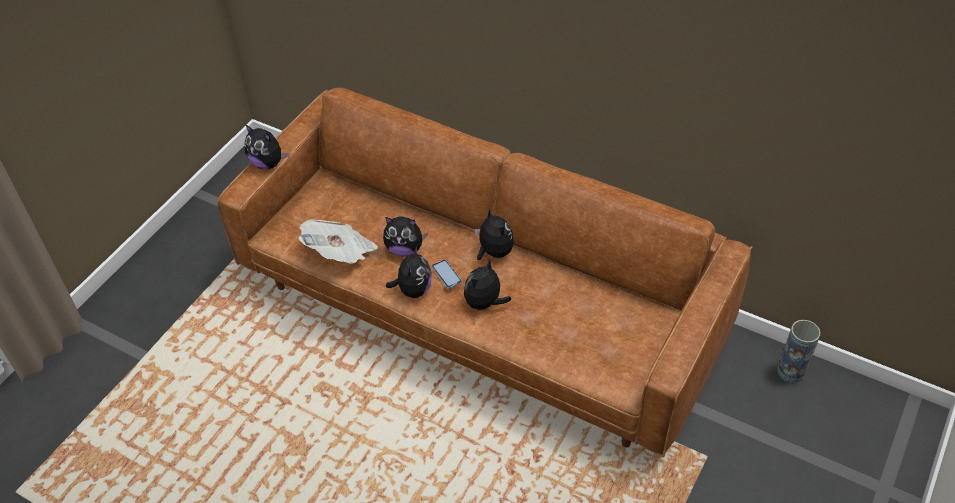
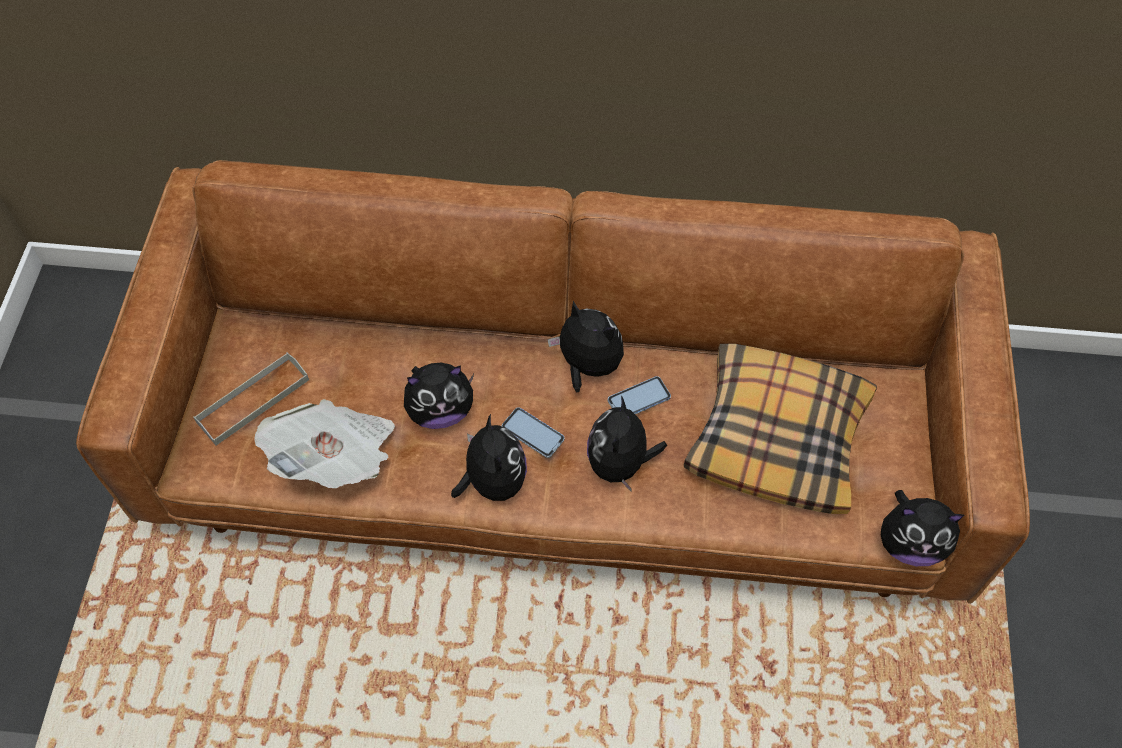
camera: 25 degrees left, 10 degrees up
(268, 163) = (139, 341): plush toy -> plush toy (910, 544)
(314, 215) = (253, 401): none -> grey tray
(512, 276) = (639, 399): none -> phone
(579, 319) = (777, 437): none -> pillow
(791, 371) = (1043, 387): vase -> none

